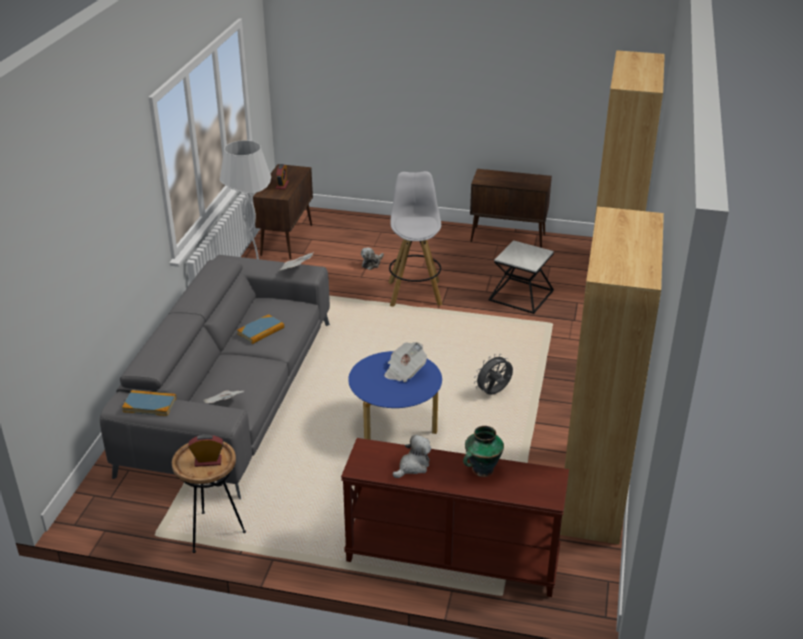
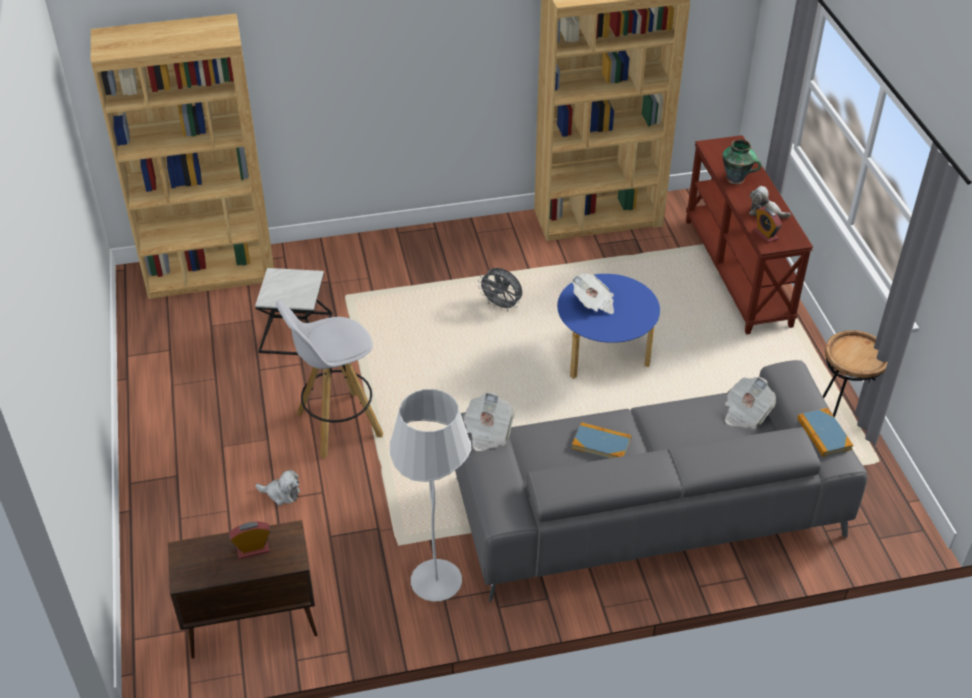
camera: 115 degrees left, 10 degrees up
(208, 461) = (856, 350): alarm clock -> alarm clock (765, 235)
(508, 238) = (149, 379): brown cabinet -> none

